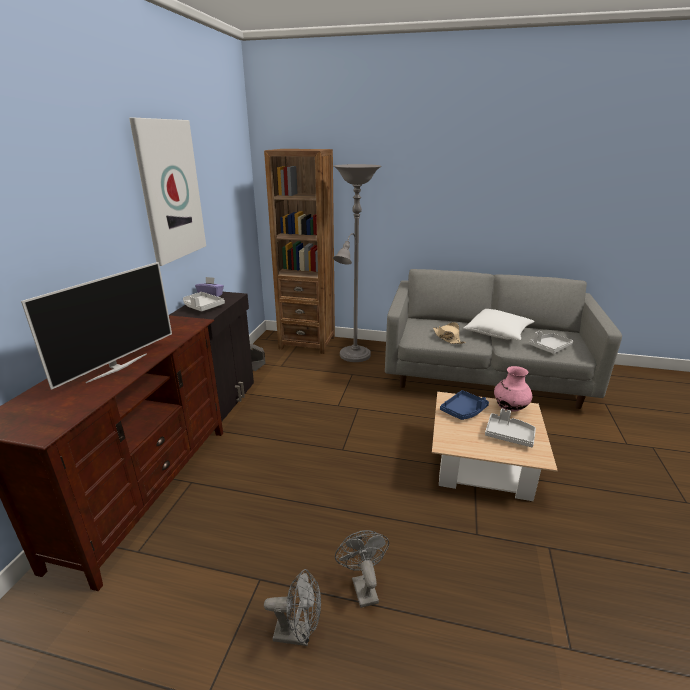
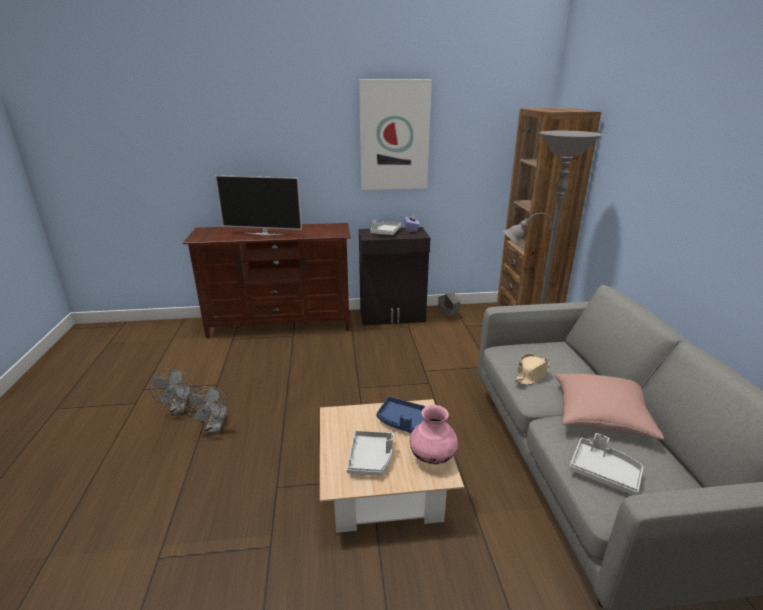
camera: 70 degrees right, 0 degrees up
(362, 586) = (214, 428): grey fan -> grey fan turned 120 degrees clockwise
(497, 333) = (601, 415): white pillow -> pink pillow

